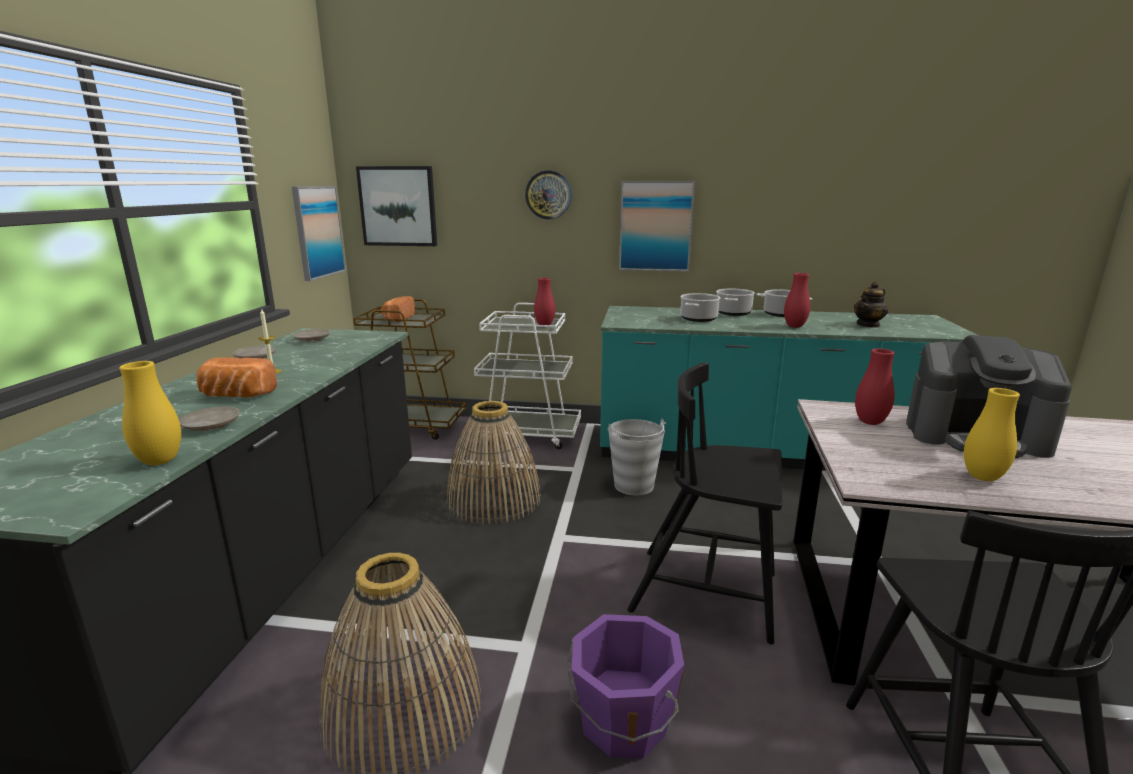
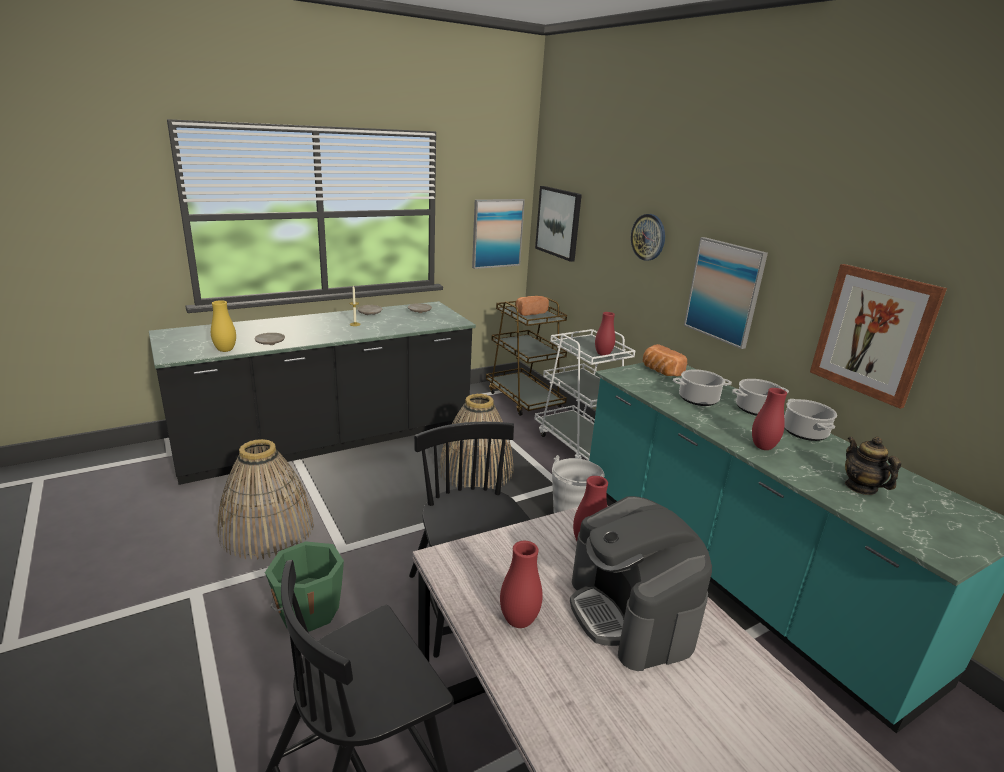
camera: 50 degrees right, 5 degrees up
(236, 396) = (312, 331): bread -> bread (660, 371)
(622, 723) = (308, 610): purple bucket -> green bucket
(801, 223) = (873, 334): none -> picture
(868, 325) = (861, 487): teapot -> teapot turned 60 degrees clockwise
(982, 477) = (519, 621): yellow vase -> red vase

